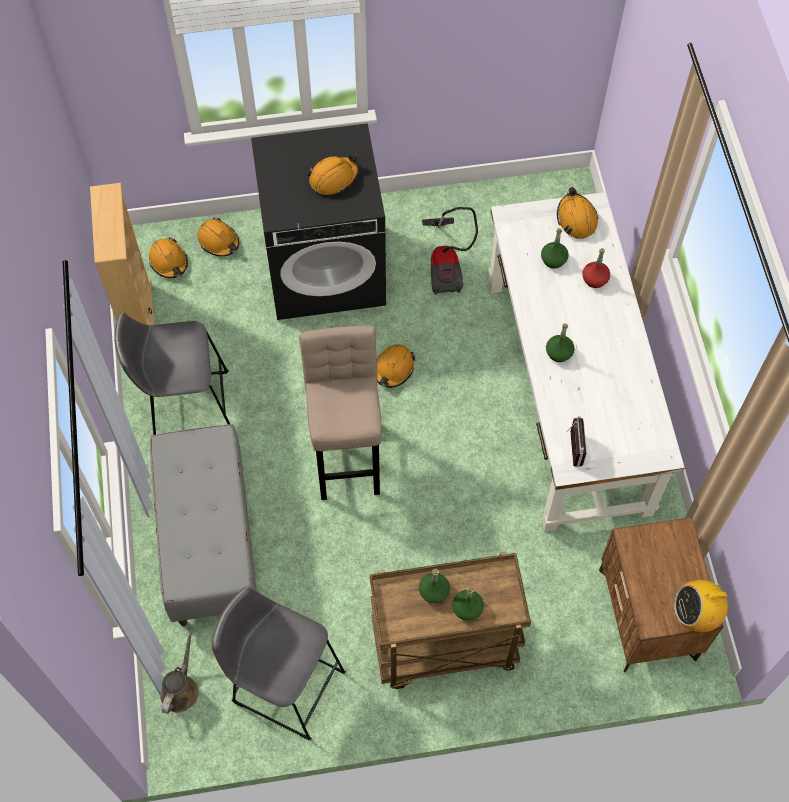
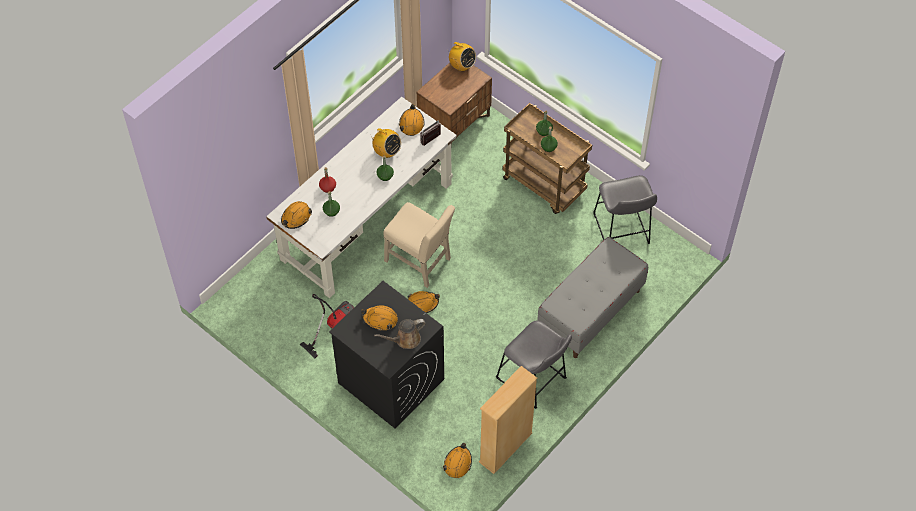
camera: 130 degrees left, 5 degrees down
(181, 689) = (665, 268): brown watering can -> brown watering can (405, 339)
(219, 241) = (421, 449): orange hard hat -> orange hard hat (411, 124)
(347, 454) = (489, 289): beige stool -> none
(454, 408) = (420, 262): none -> beige chair
(597, 381) = (387, 152): none -> radio

